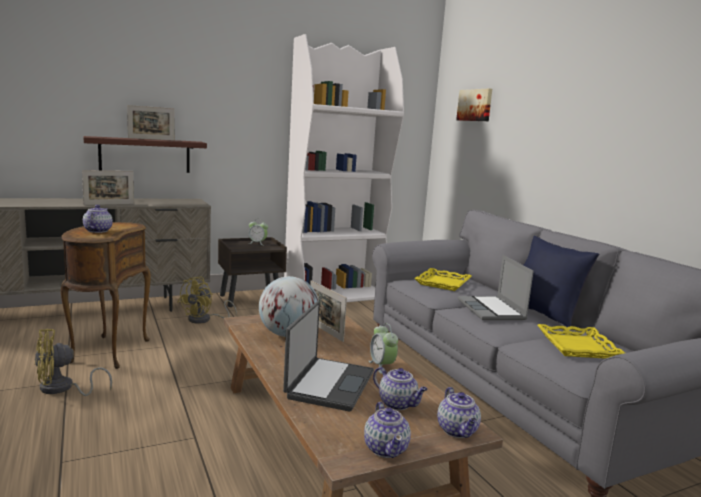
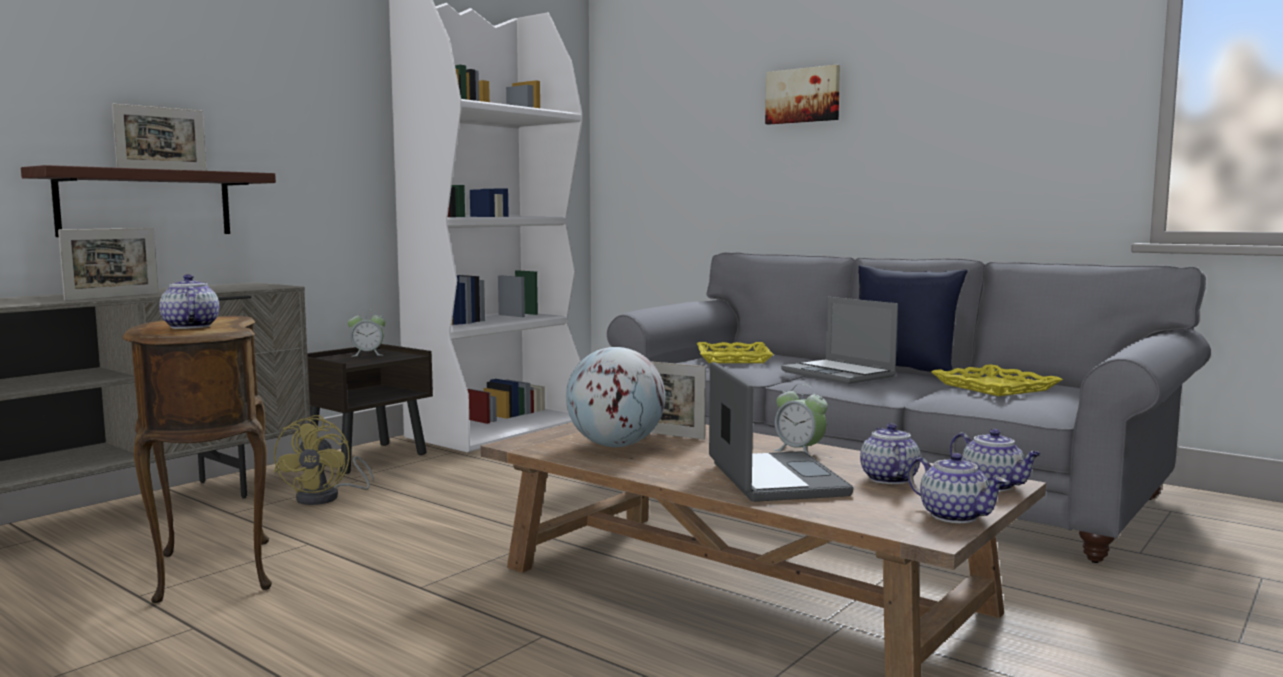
camera: 25 degrees left, 5 degrees down
(62, 389) = (203, 638): yellow fan -> none
(398, 404) = (888, 478): teapot -> teapot turned 105 degrees counterclockwise
(475, 105) = (671, 104): picture -> picture (803, 95)

